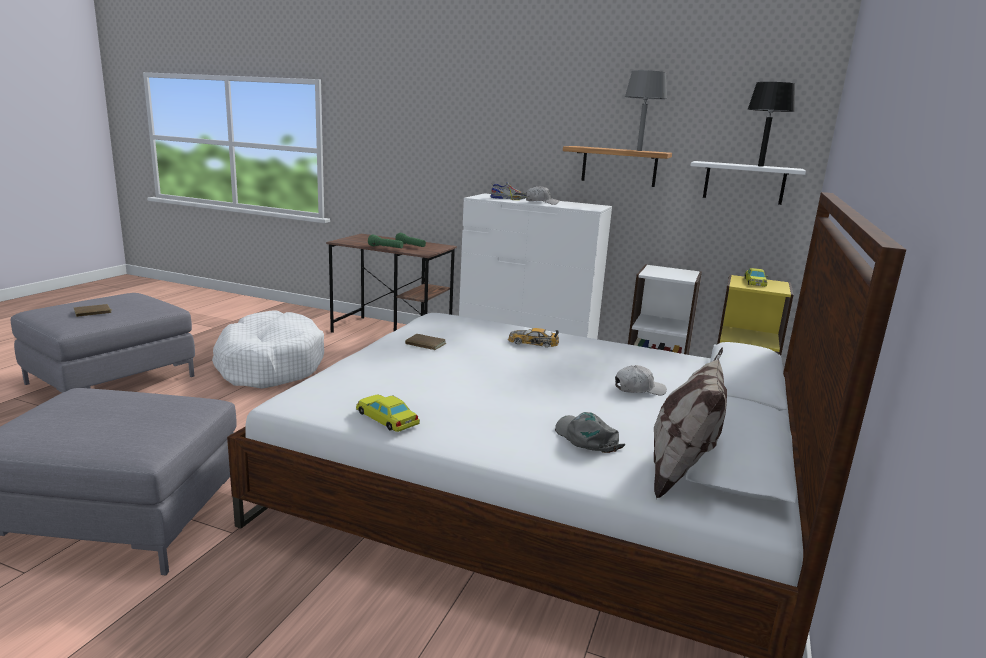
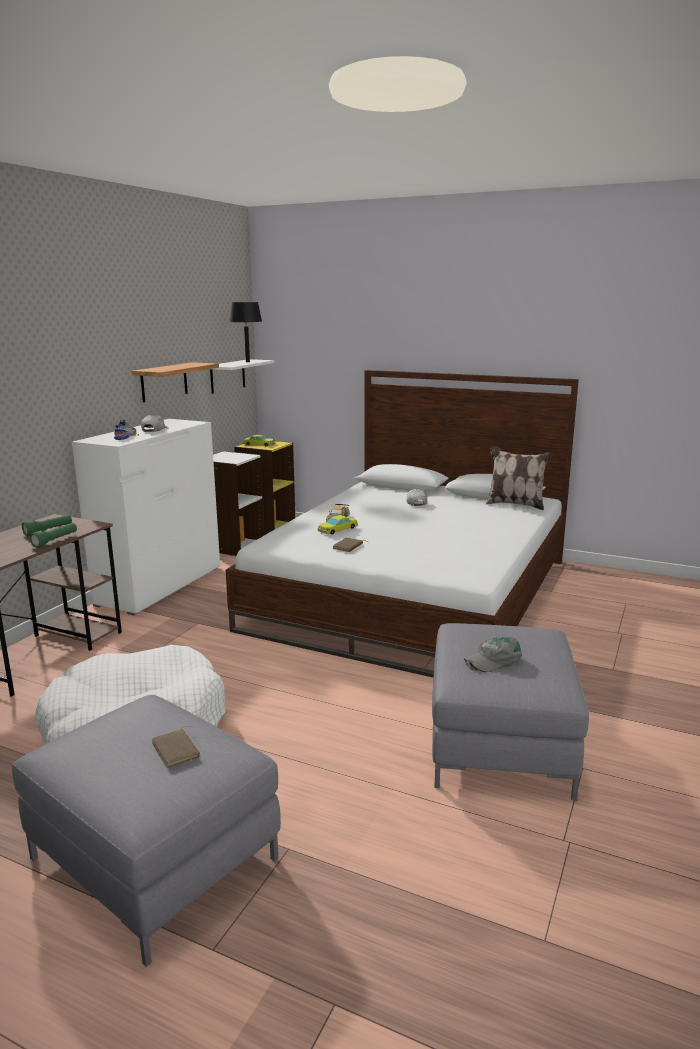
camera: 85 degrees left, 0 degrees up
(386, 418) = (491, 553): yellow toy car -> yellow toy car (337, 529)
(586, 438) = (490, 515): grey cap -> grey cap (493, 659)
(639, 150) = (192, 365): grey table lamp -> none

